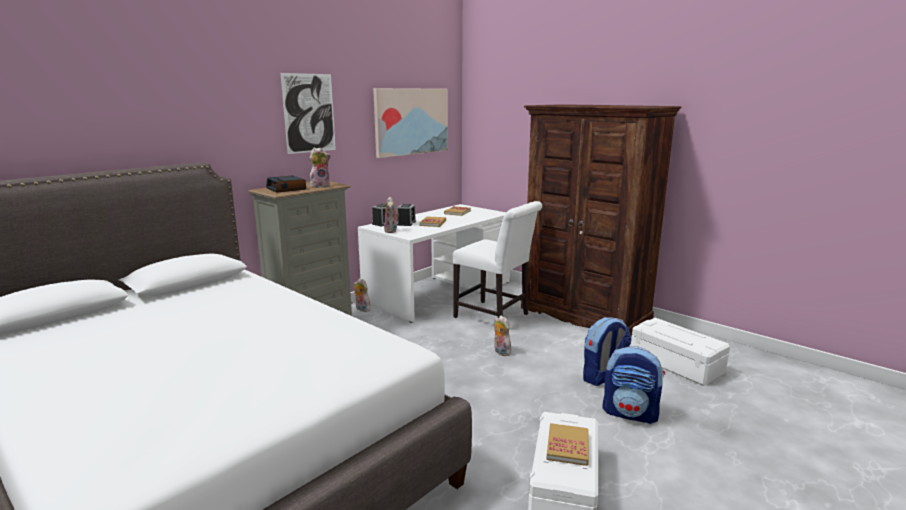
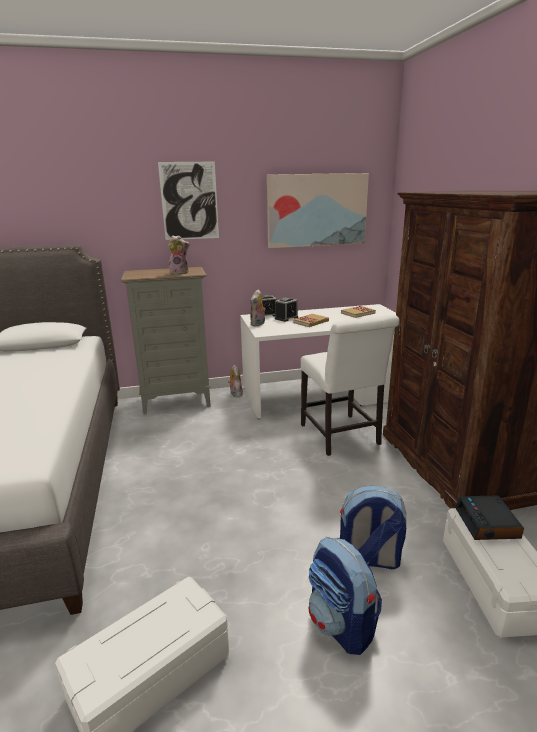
camera: 35 degrees right, 5 degrees up
(286, 189) = (149, 273): alarm clock -> alarm clock (487, 524)
(500, 352) = (297, 480): plush toy -> none
(568, 446) = (144, 635): book -> none

